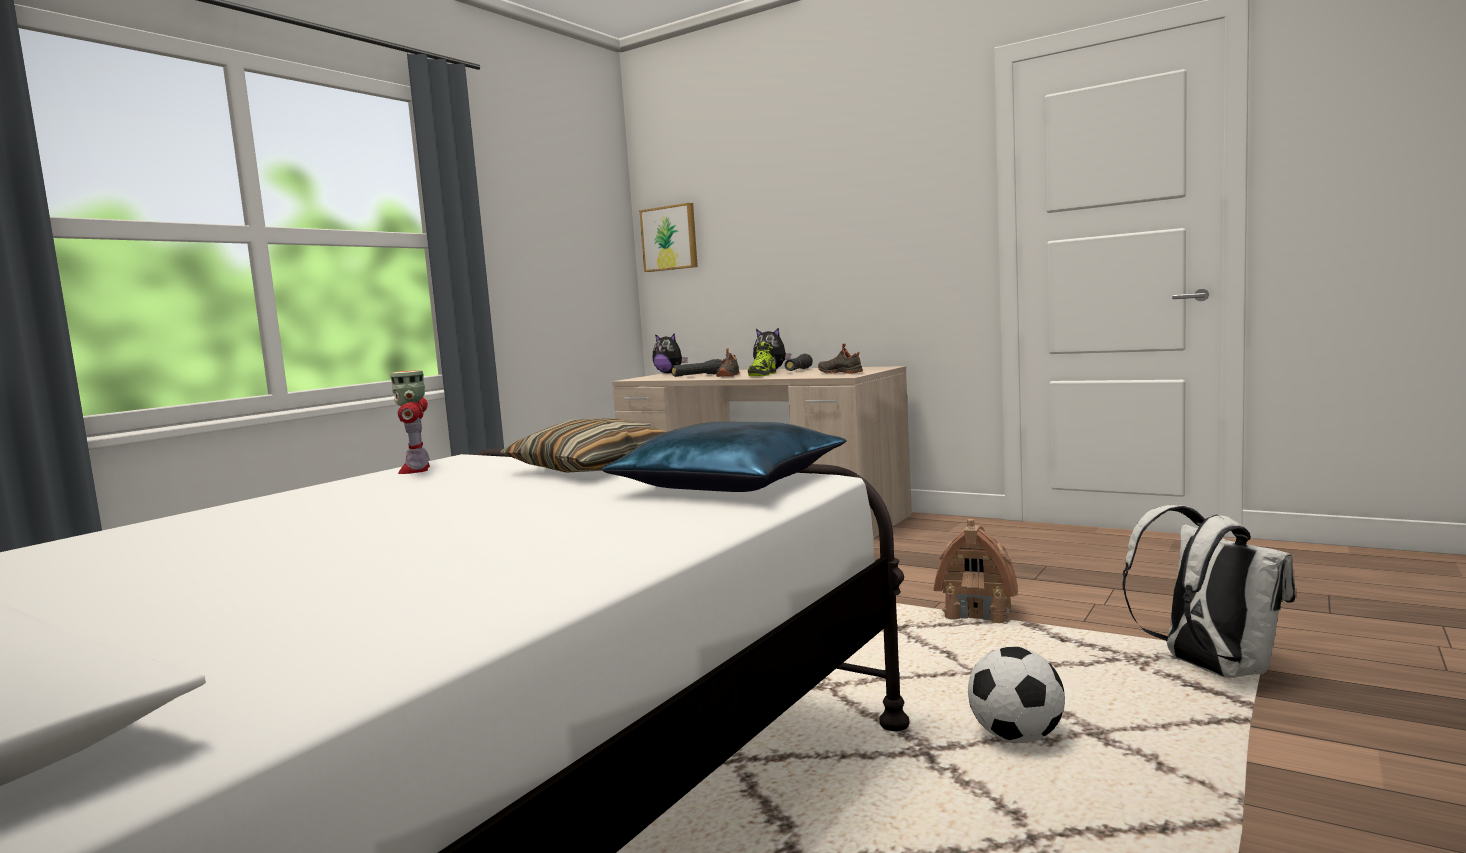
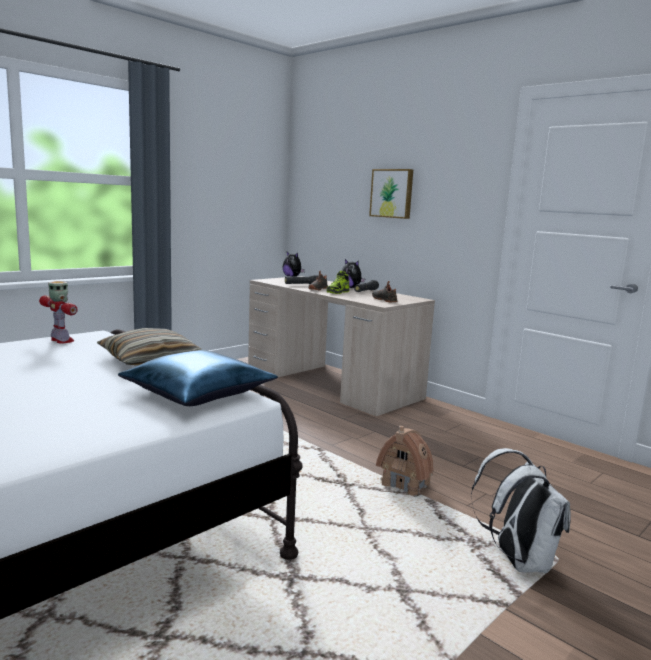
camera: 10 degrees right, 5 degrees up
(416, 470) = (61, 341): toy robot -> toy robot turned 135 degrees clockwise
(670, 238) = (307, 187): picture -> picture (392, 193)
(1016, 737) = (354, 581): football -> none

